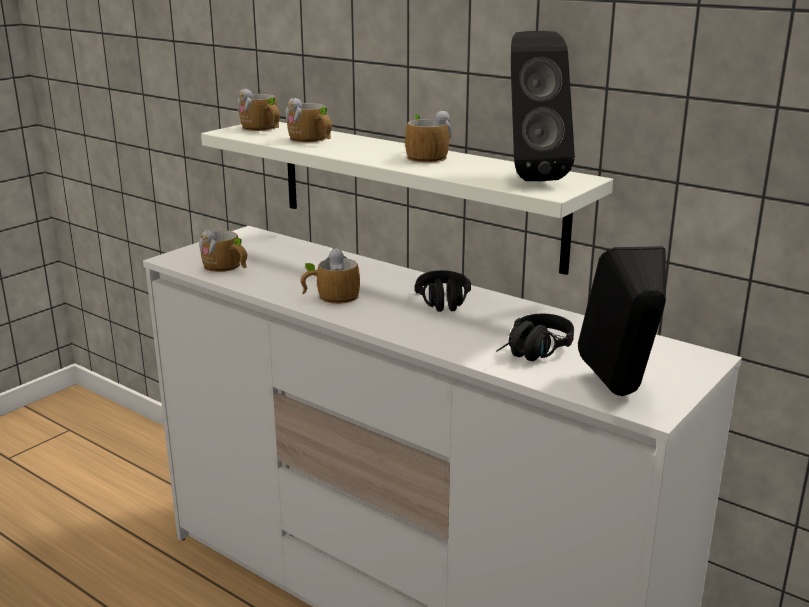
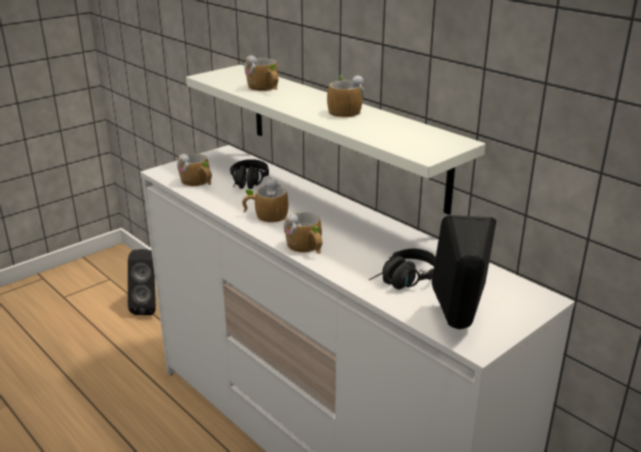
camera: 10 degrees right, 5 degrees up
(263, 129) = (233, 75): mug -> mug (306, 248)
(444, 305) = (350, 230): black headphones -> black headphones (248, 184)
(530, 176) = (417, 137): black speaker -> black speaker (148, 306)

